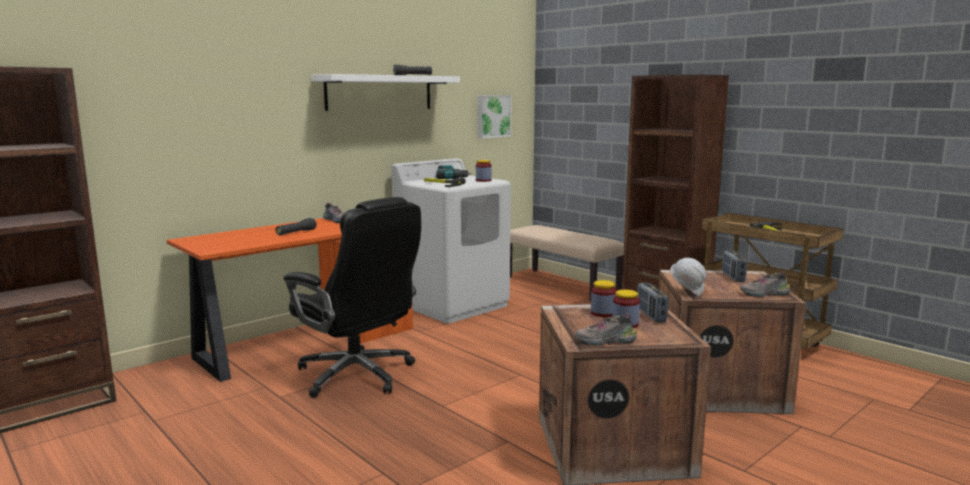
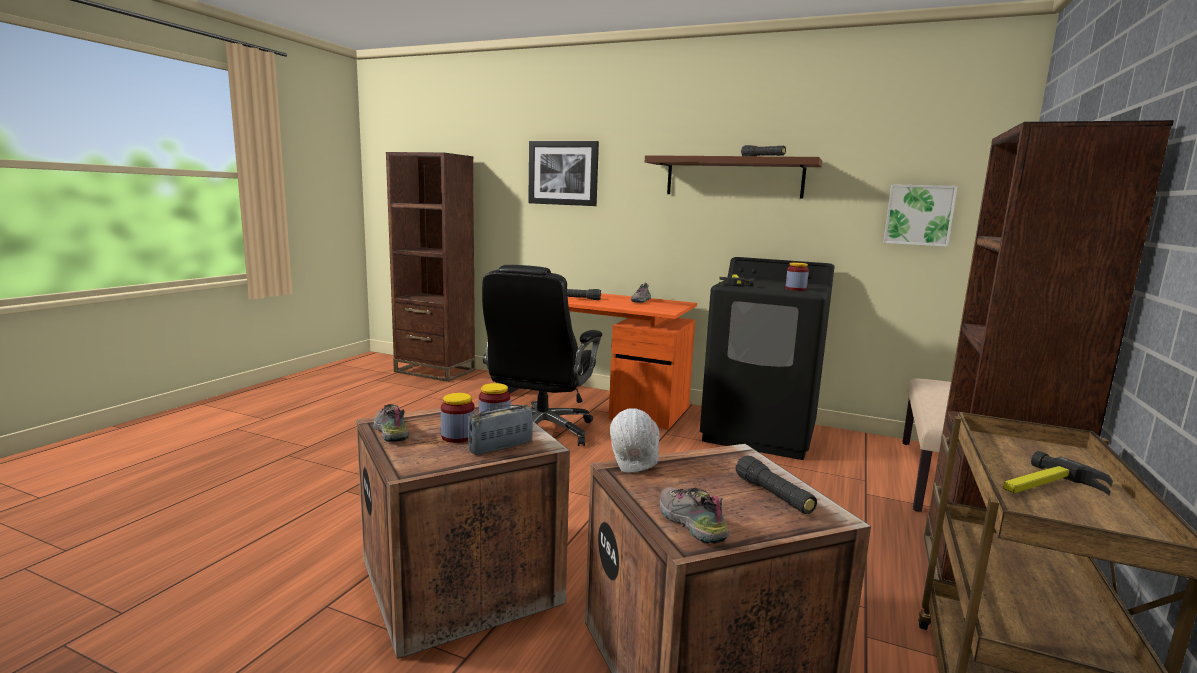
camera: 65 degrees right, 0 degrees up
(203, 92) = (563, 173): none -> picture
(379, 92) = (734, 177): white shelf -> brown shelf
(451, 178) = (776, 281): power drill -> none
(453, 304) = (760, 433): white washing machine -> black washing machine
(732, 277) = (773, 496): radio -> black flashlight

